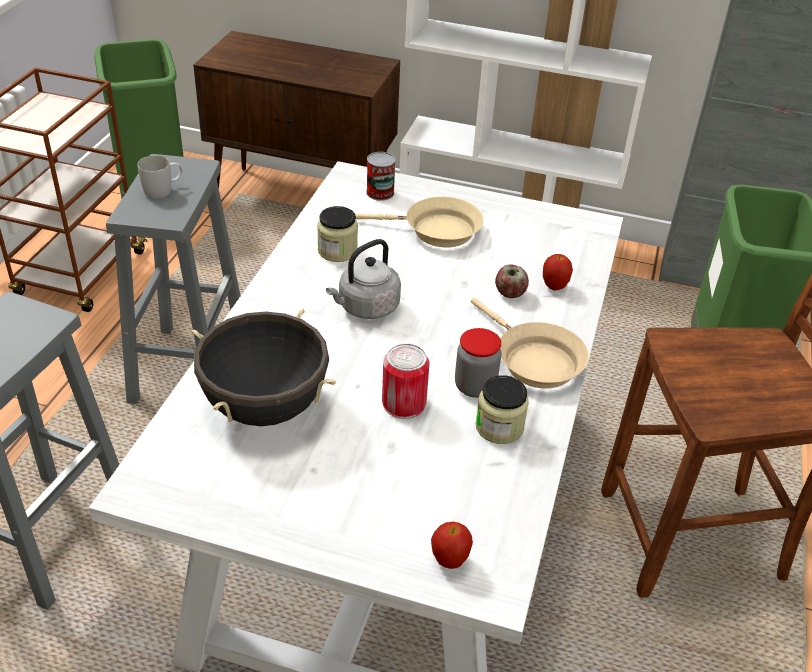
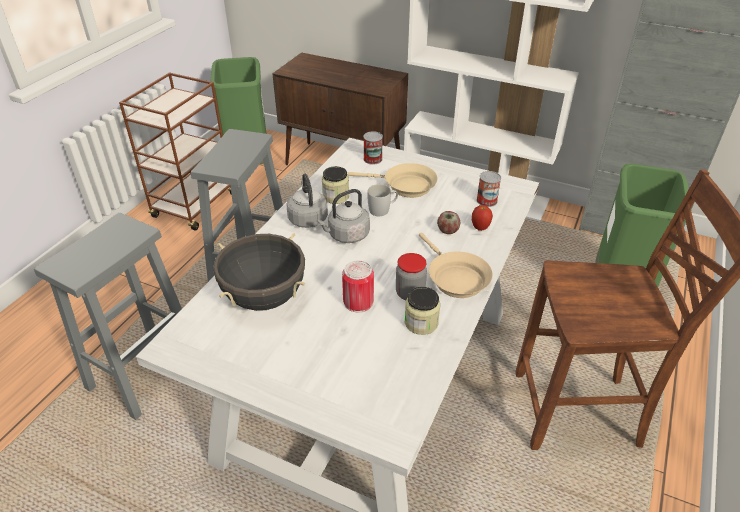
camera: 10 degrees right, 0 degrees up
(163, 190) = (231, 152): white mug -> white mug (383, 209)
(302, 285) = (307, 218): none -> grey kettle
(449, 561) = (366, 413): apple -> none
(555, 247) = (486, 201): none -> can

